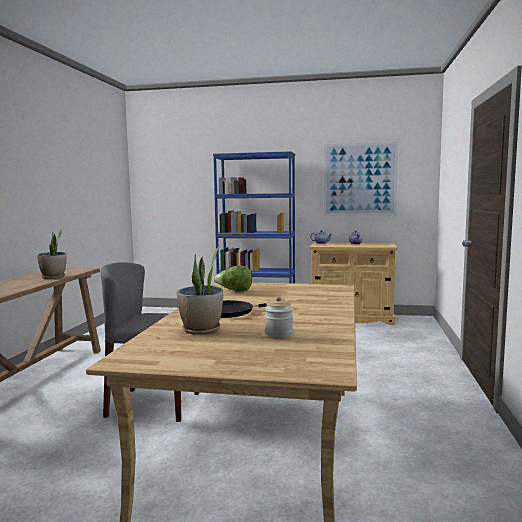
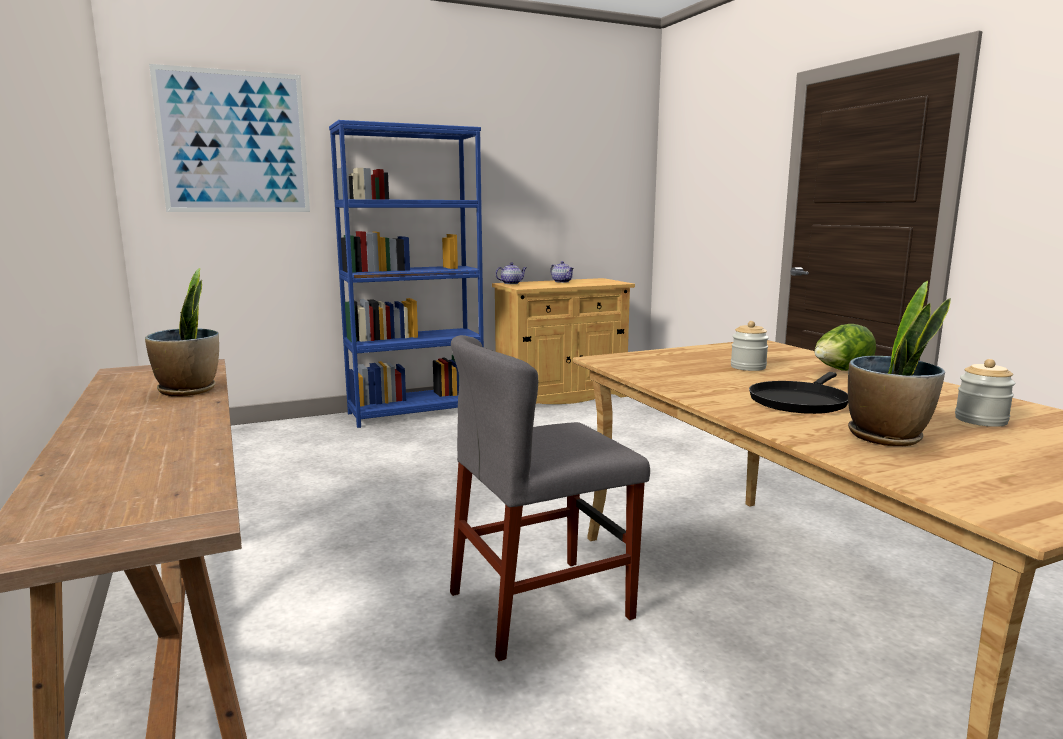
camera: 35 degrees left, 5 degrees up
(234, 291) = (667, 369): lettuce -> lettuce (841, 371)
(276, 296) = (748, 367): none -> jar
(360, 179) = (558, 181): picture -> picture (234, 142)

